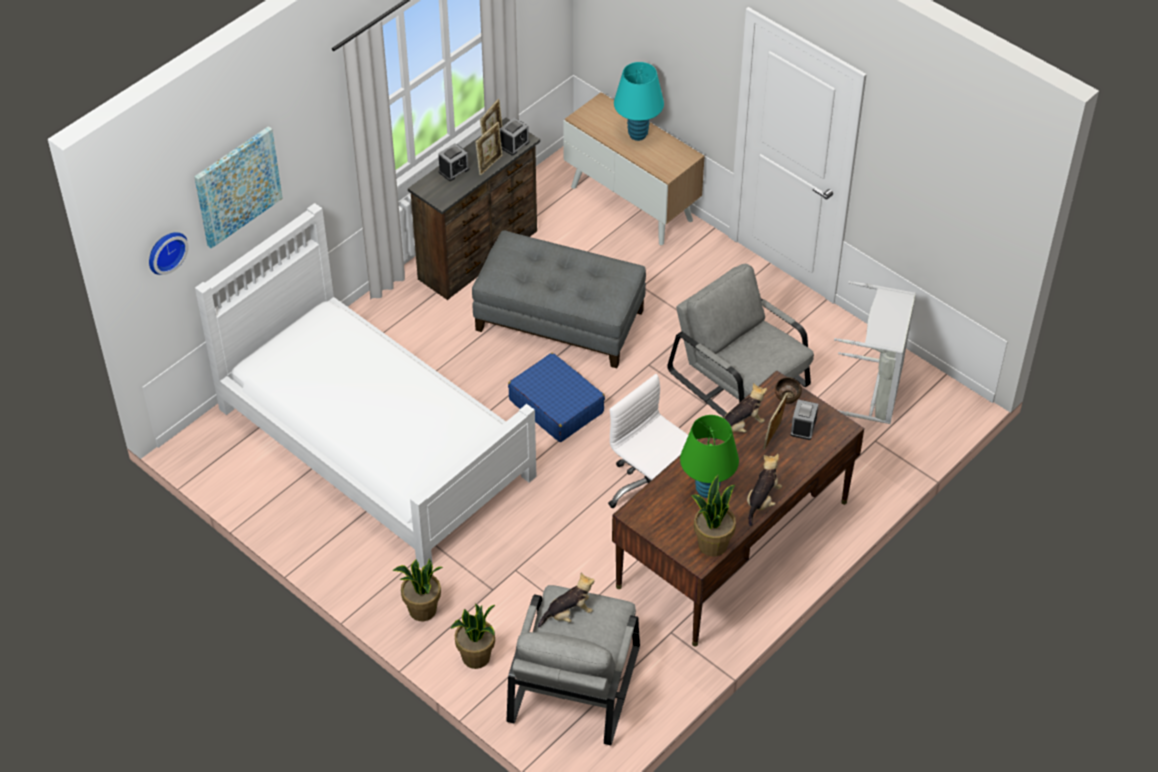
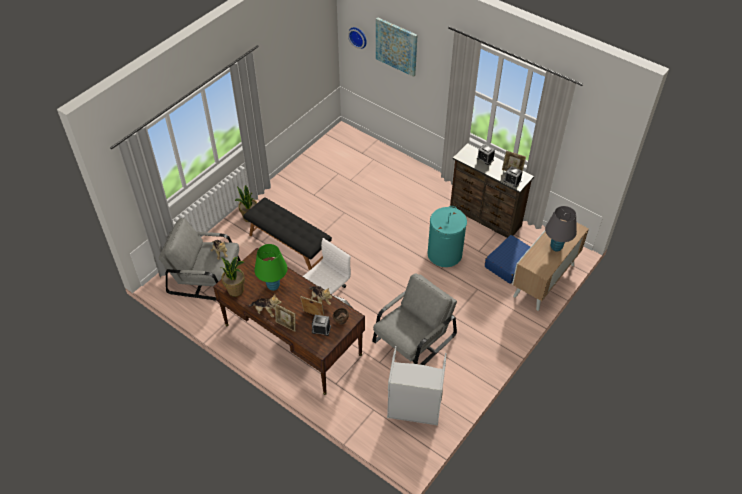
camera: 85 degrees right, 0 degrees up
(374, 441) = (350, 190): white bed -> none
(476, 657) = (222, 239): potted plant -> none
(489, 164) = (493, 172): picture frame -> picture frame (286, 326)
(510, 544) = (289, 246): none -> black bench
(556, 406) = (382, 257): blue suitcase -> blue suitcase (510, 264)
(560, 319) = (444, 254): grey ottoman -> turquoise laundry basket
(637, 134) = (556, 247): turquoise table lamp -> grey table lamp

